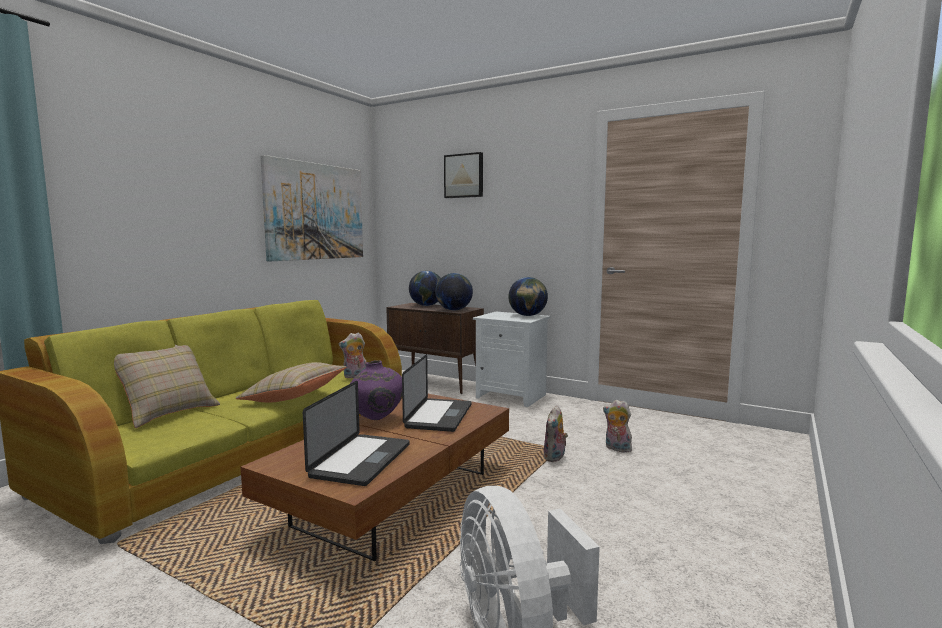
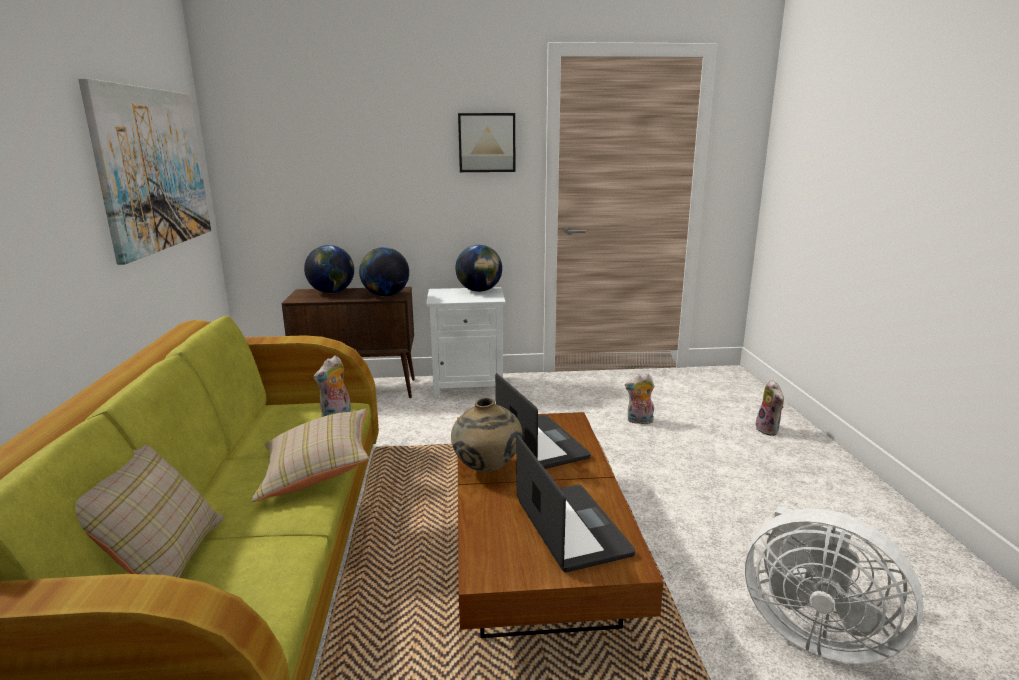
camera: 35 degrees left, 10 degrees up
(376, 420) = (487, 470): purple vase -> beige vase
(464, 176) = (366, 111): picture -> picture (486, 142)
(555, 458) = (606, 448): plush toy -> plush toy (769, 430)

